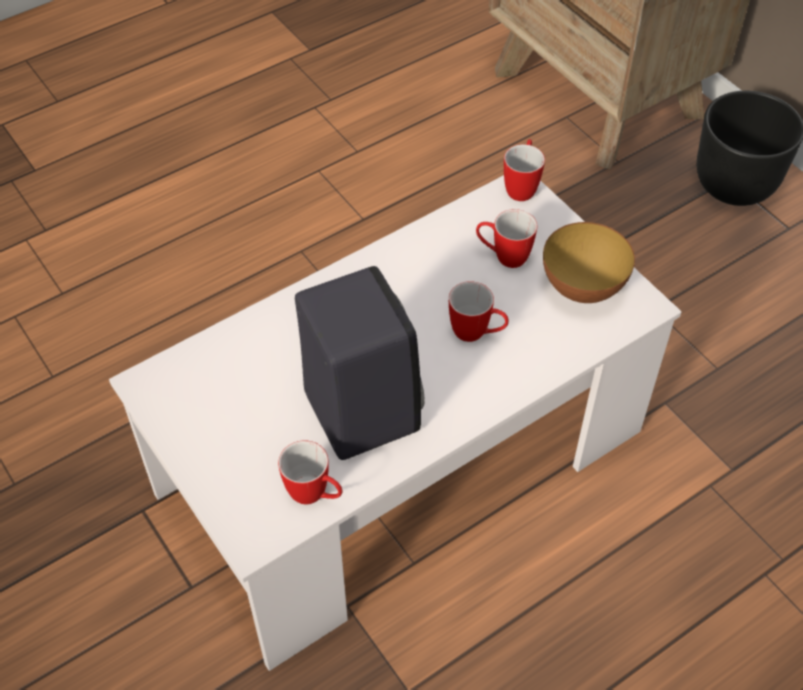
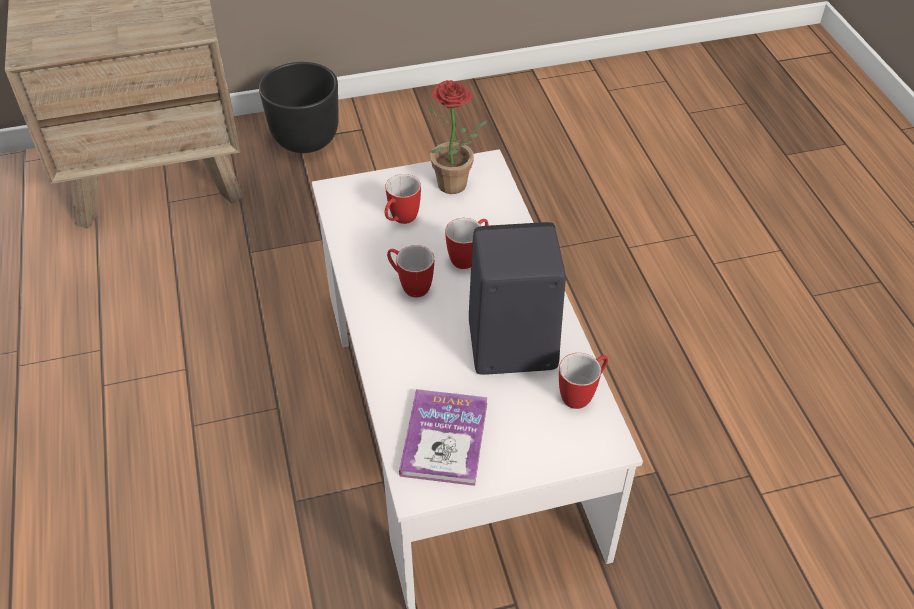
camera: 70 degrees left, 5 degrees down
(212, 387) = (444, 438): none -> book
(522, 186) = (334, 189): mug -> mug (410, 285)
(582, 288) = (454, 189): bowl -> potted plant

